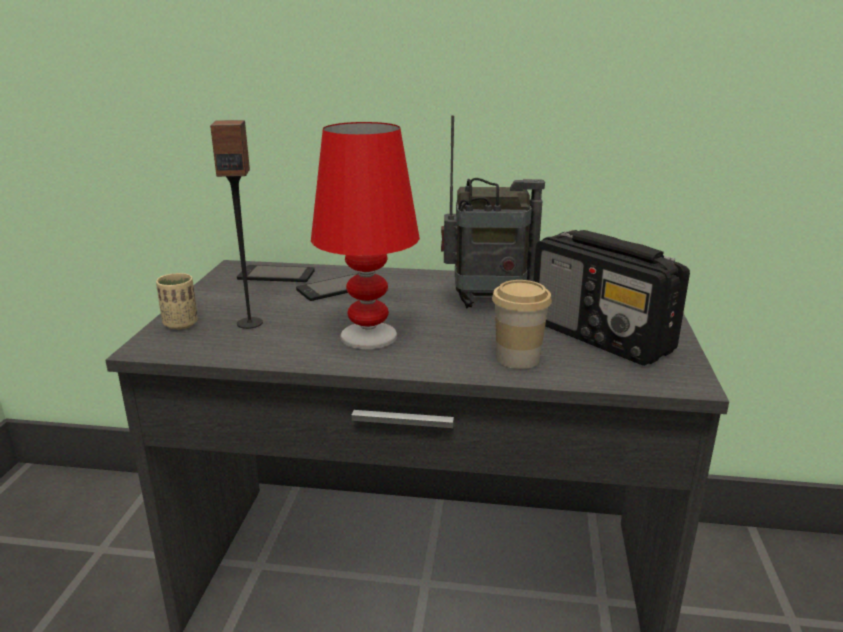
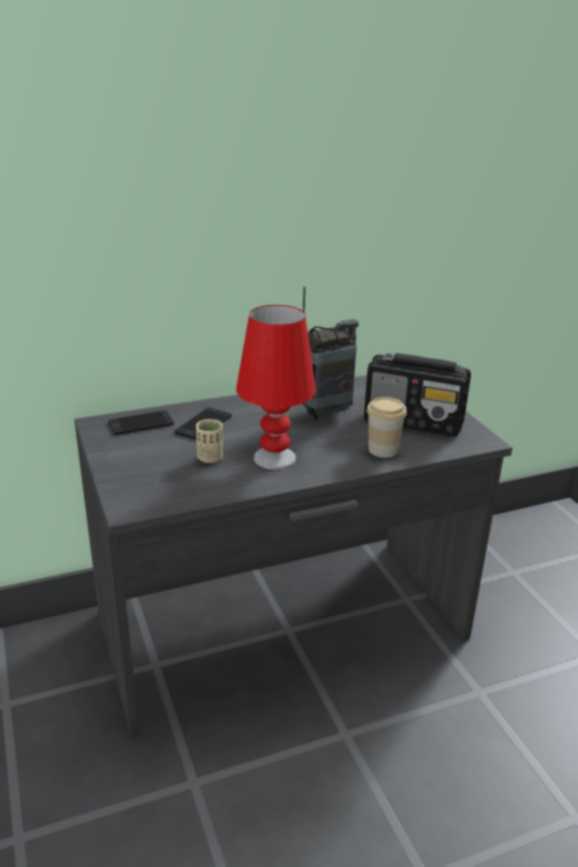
camera: 30 degrees left, 5 degrees up
(181, 324) = (126, 484): beige cup -> beige cup (210, 458)
(250, 323) = (178, 469): speaker -> none

